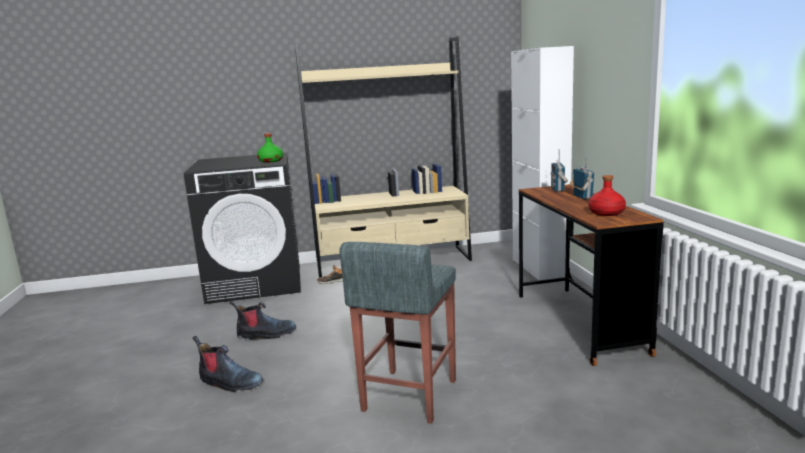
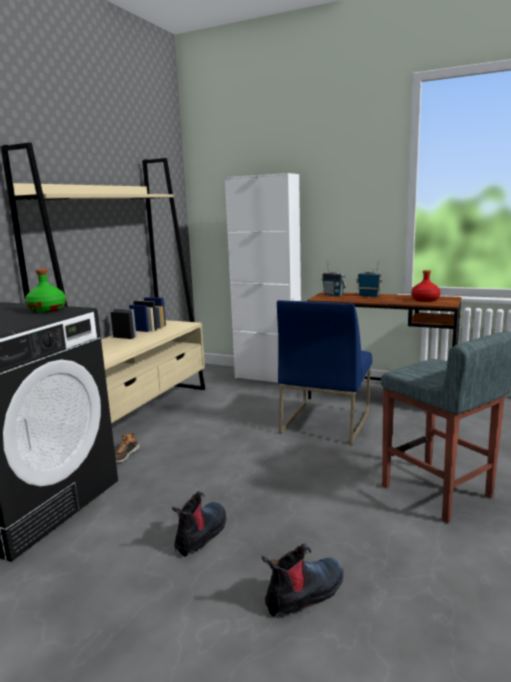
camera: 55 degrees left, 0 degrees up
(479, 317) = (325, 422): none -> blue chair

